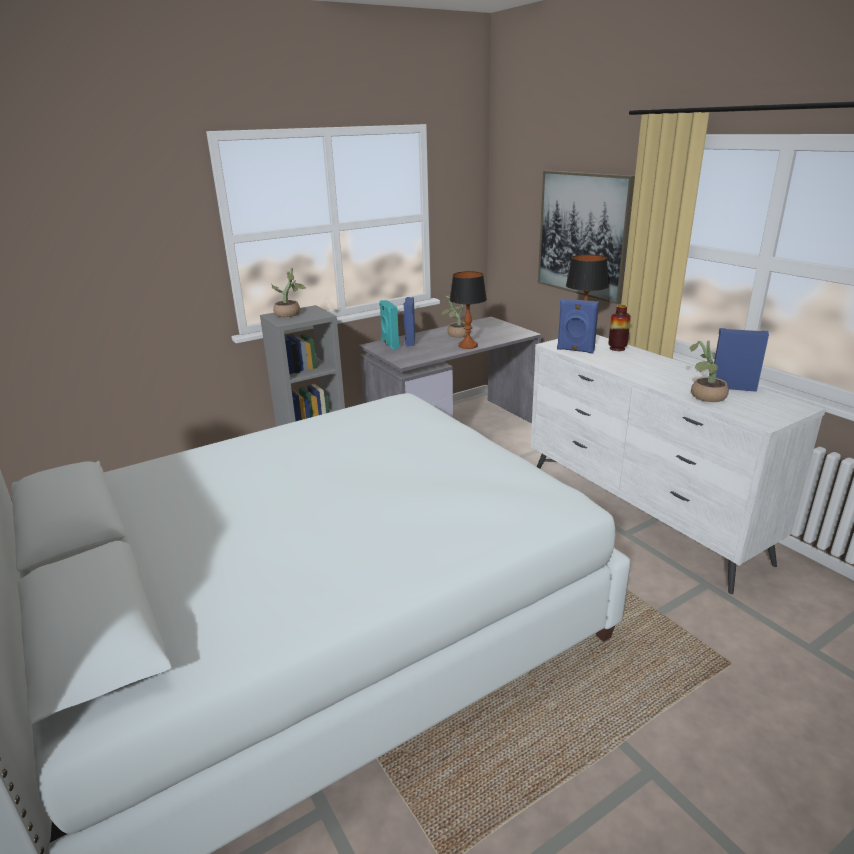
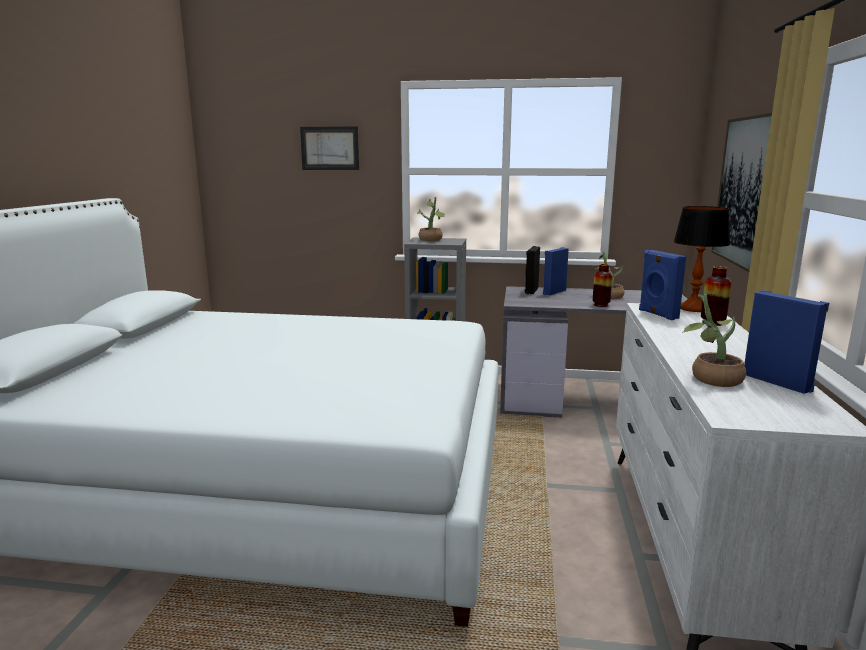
camera: 40 degrees right, 10 degrees down
(126, 222) = (330, 148): none -> picture
(389, 344) = (530, 291): turquoise speaker -> black speaker
(468, 345) = (601, 305): table lamp -> vase

